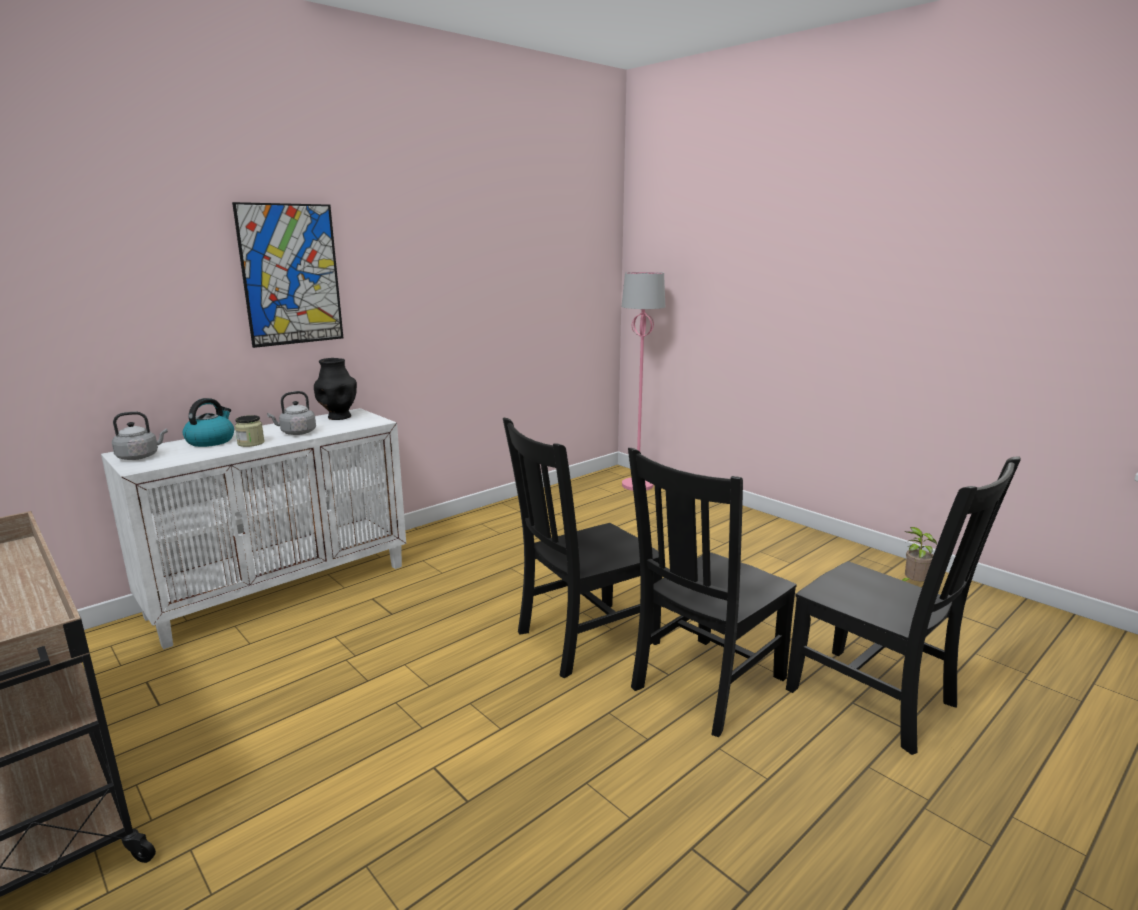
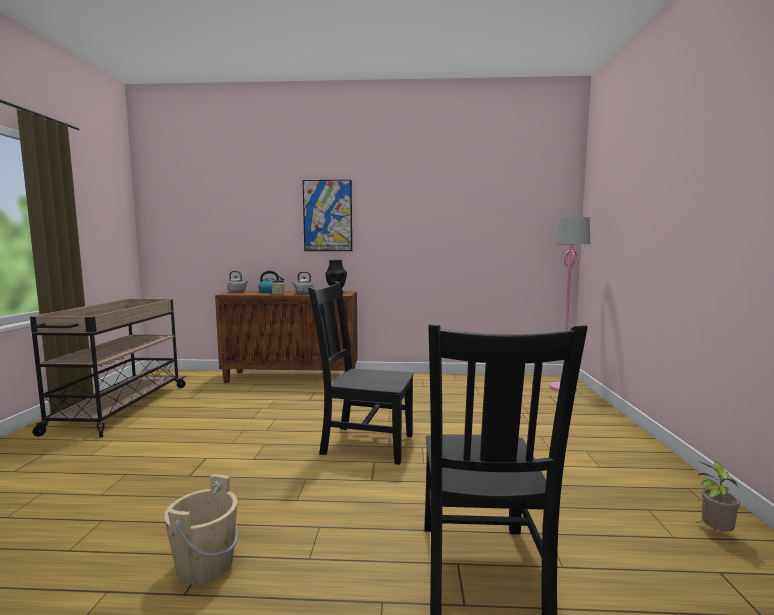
camera: 45 degrees right, 10 degrees down
(282, 589) = (292, 378): white cabinet -> brown cabinet
(705, 685) = (379, 496): black chair -> none
(708, 857) = (205, 564): none -> beige bucket

